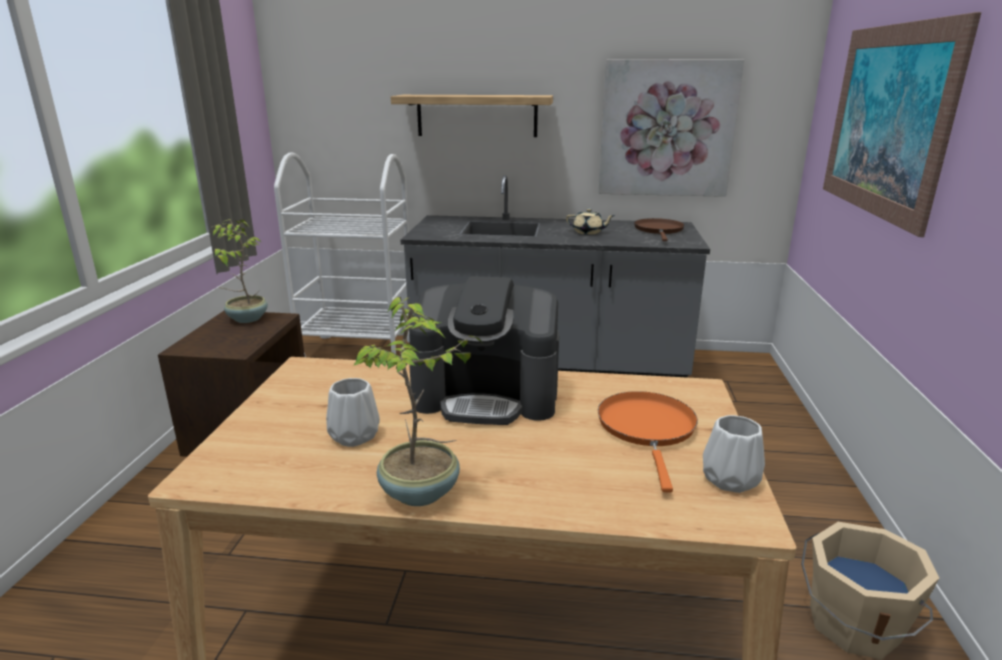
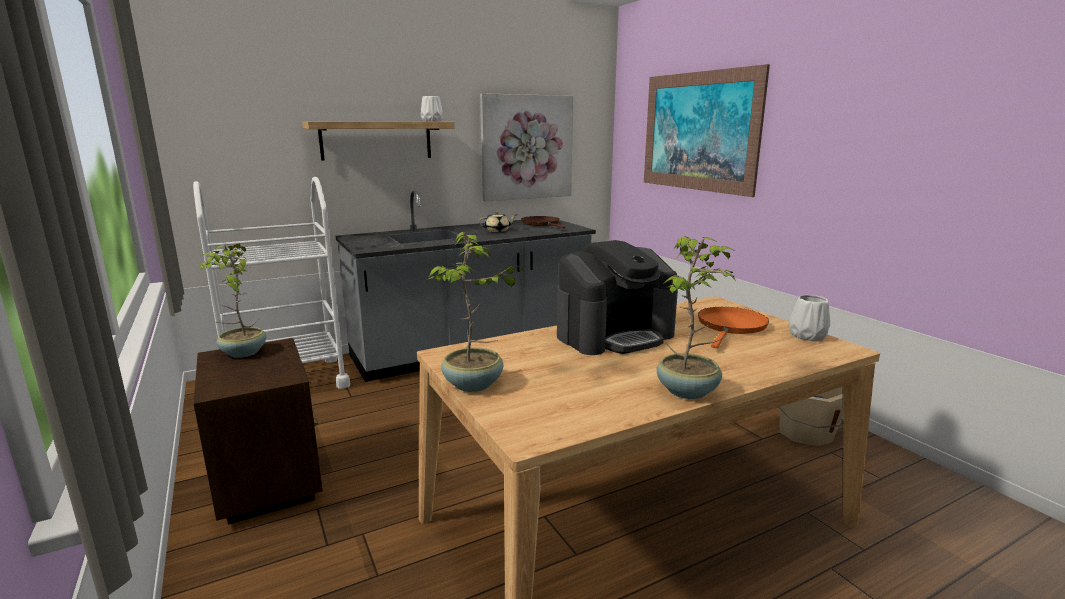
camera: 35 degrees left, 5 degrees down
(263, 407) = (474, 385): none -> potted plant
(355, 436) = (583, 379): white vase -> white vase (432, 121)
(647, 429) = (731, 326): orange frying pan -> orange frying pan turned 60 degrees clockwise

